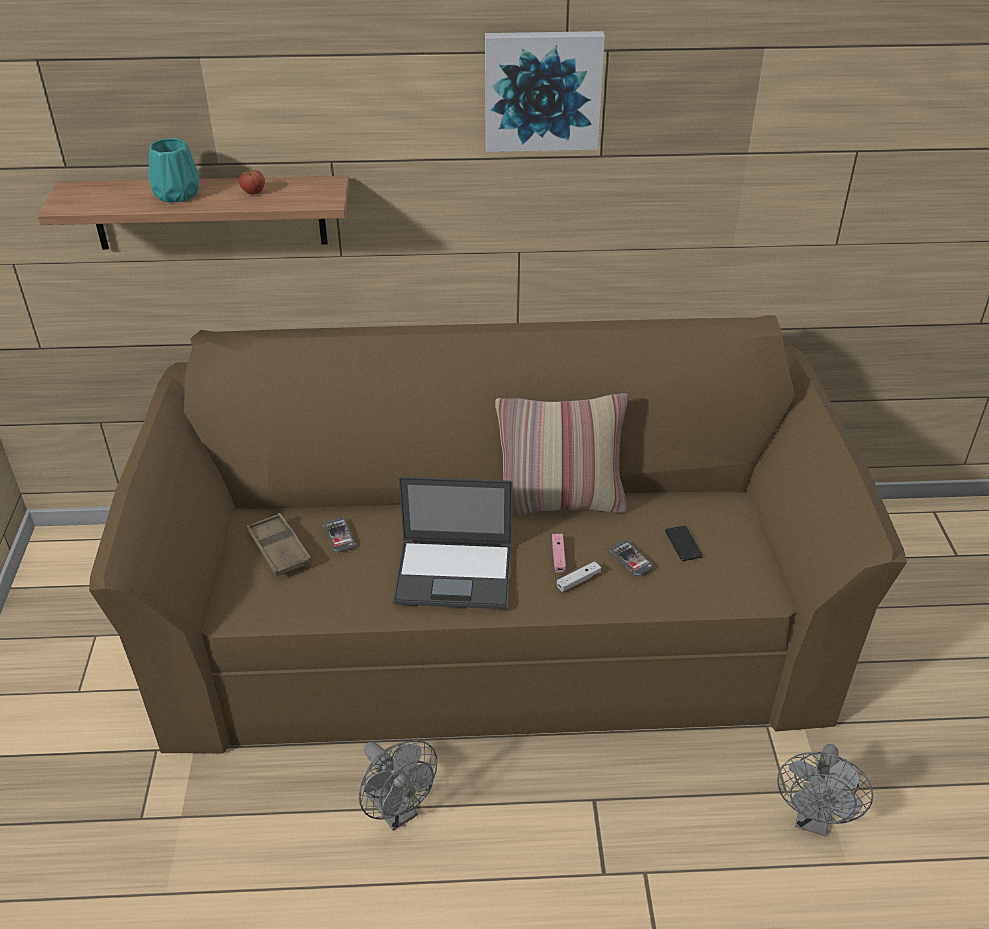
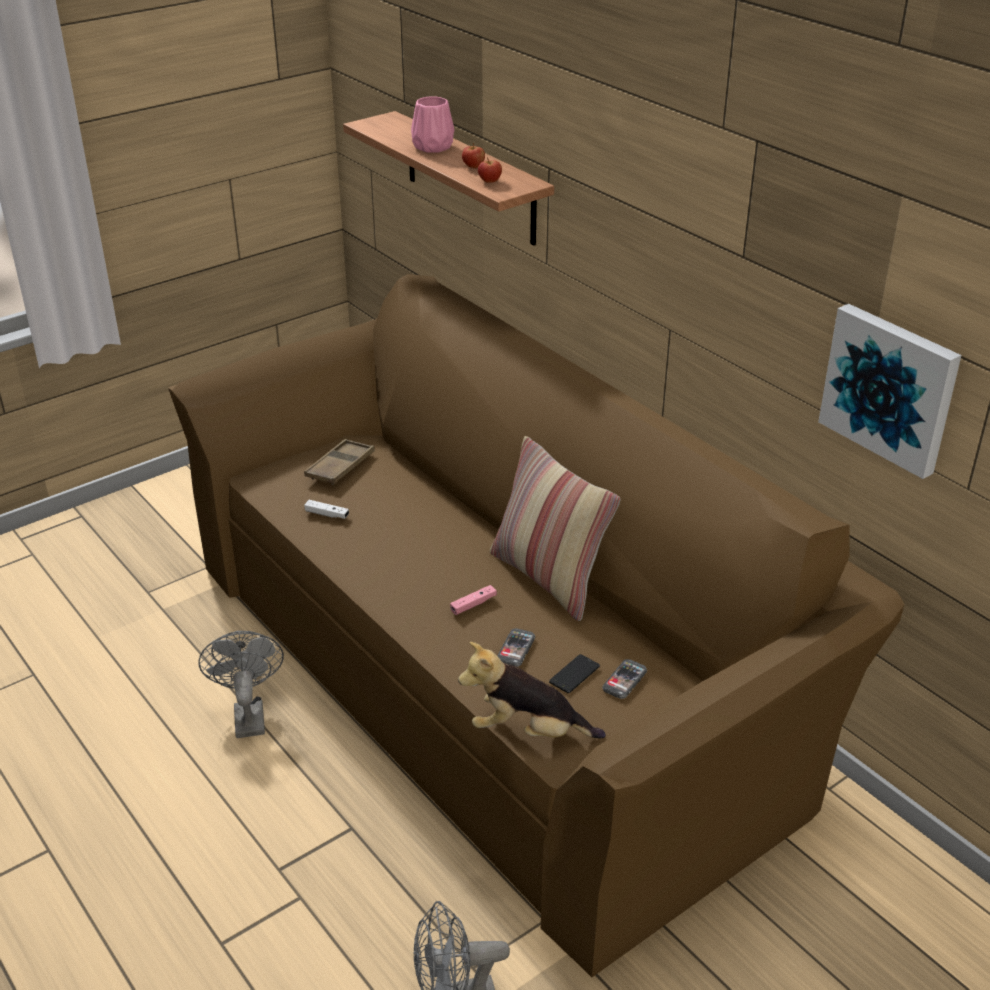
camera: 55 degrees right, 5 degrees down
(177, 195) = (432, 147): turquoise vase -> pink vase
(297, 197) = (490, 181): none -> apple
(339, 536) = (382, 486): phone -> phone (624, 680)
(397, 811) = (248, 714): grey fan -> grey fan turned 150 degrees clockwise
(456, 573) = (395, 558): laptop -> none
(542, 90) = (696, 161): picture -> picture (890, 388)
(578, 580) = (456, 629): white game controller -> white game controller (327, 514)
(724, 599) = (528, 731): none -> plush toy

